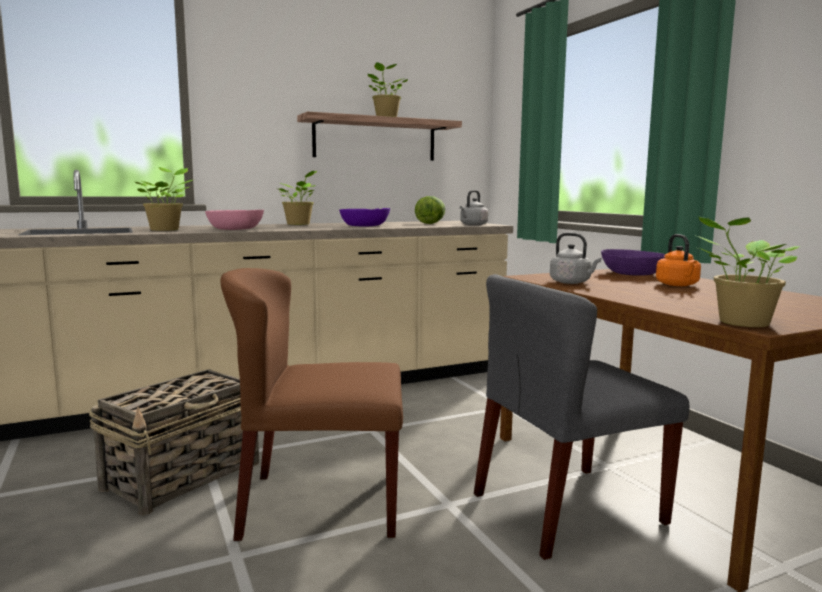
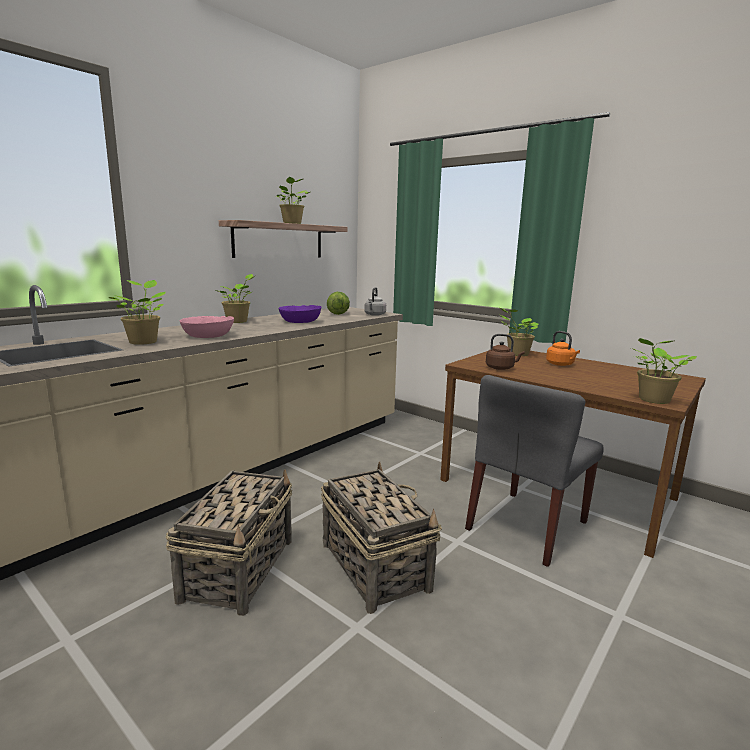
camera: 25 degrees left, 5 degrees up
(320, 504) = (374, 565): brown chair -> basket
(572, 282) = (501, 368): grey kettle -> brown kettle
(632, 274) = (516, 354): purple bowl -> potted plant

